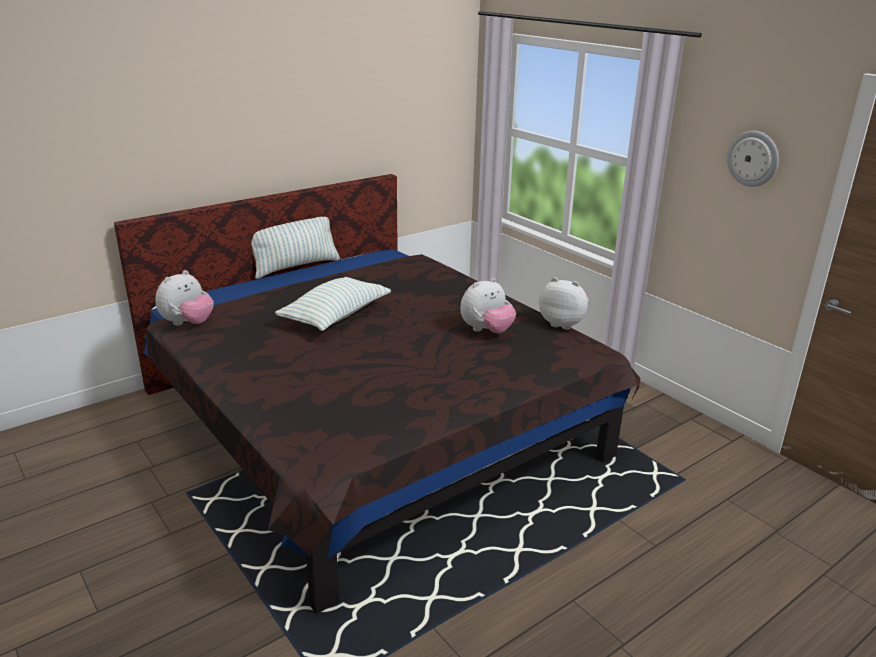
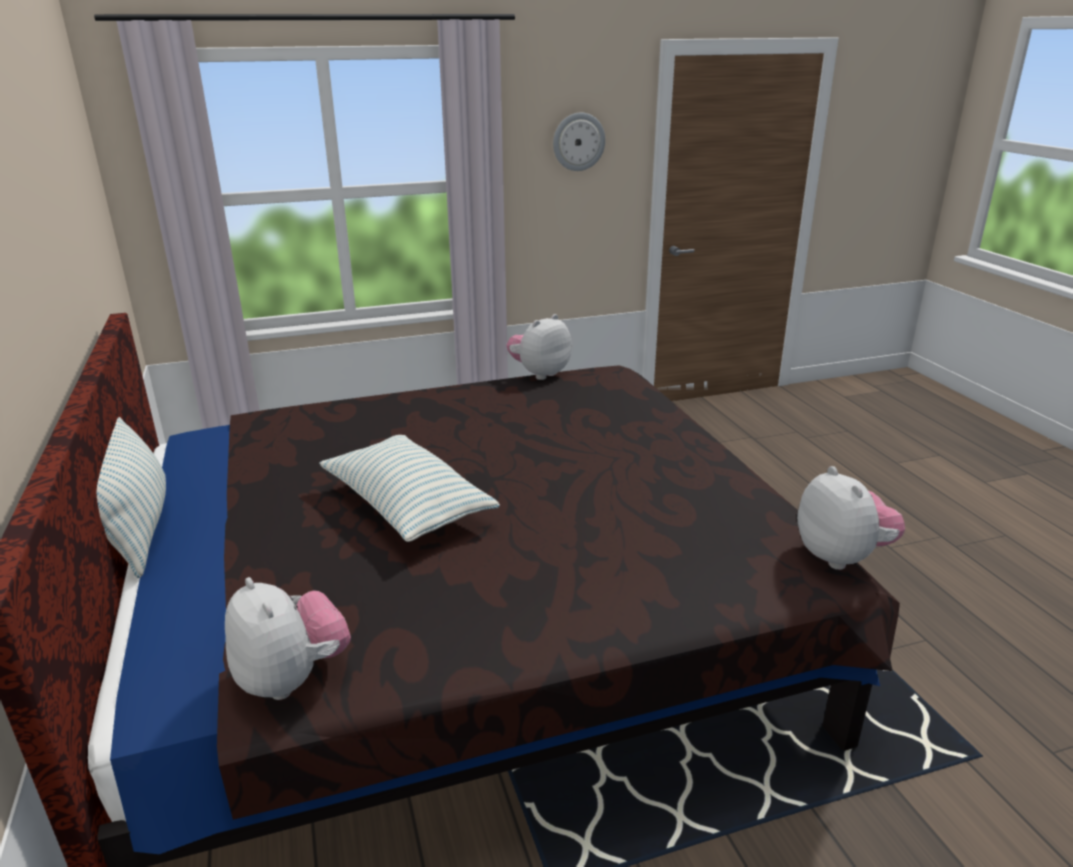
camera: 70 degrees left, 0 degrees up
(486, 331) = (533, 412): plush toy -> plush toy (842, 557)

